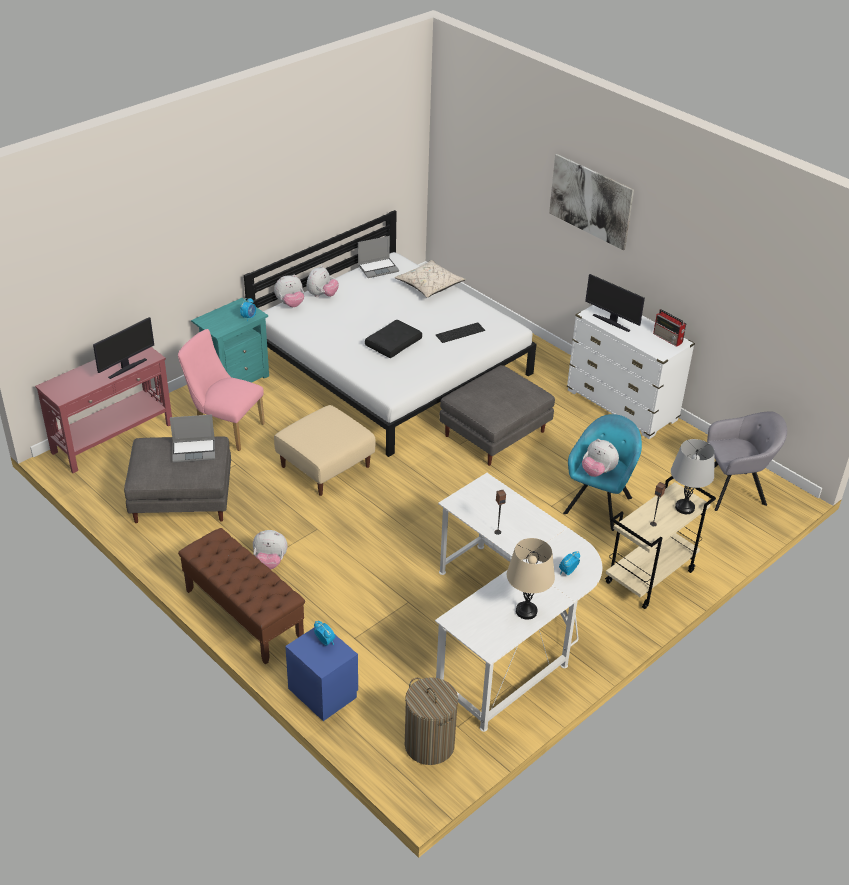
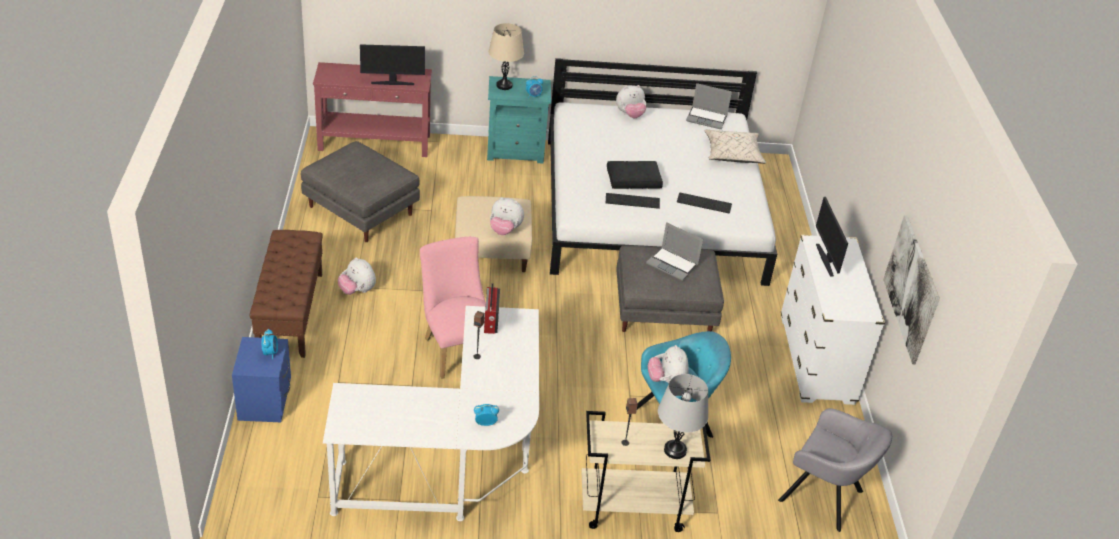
camera: 40 degrees right, 0 degrees up
(194, 451) = (377, 171): laptop -> laptop (673, 264)
(225, 428) = (458, 181): pink chair -> pink chair (456, 349)
(290, 304) = (595, 108): plush toy -> plush toy (505, 230)
(413, 359) = (633, 200): none -> keyboard
(429, 744) = (281, 492): laundry basket -> none
(526, 611) = (407, 426): beige table lamp -> beige table lamp (504, 86)
(590, 201) = (876, 125): picture -> picture (911, 288)
(668, 338) = (862, 304): radio -> radio (490, 321)

